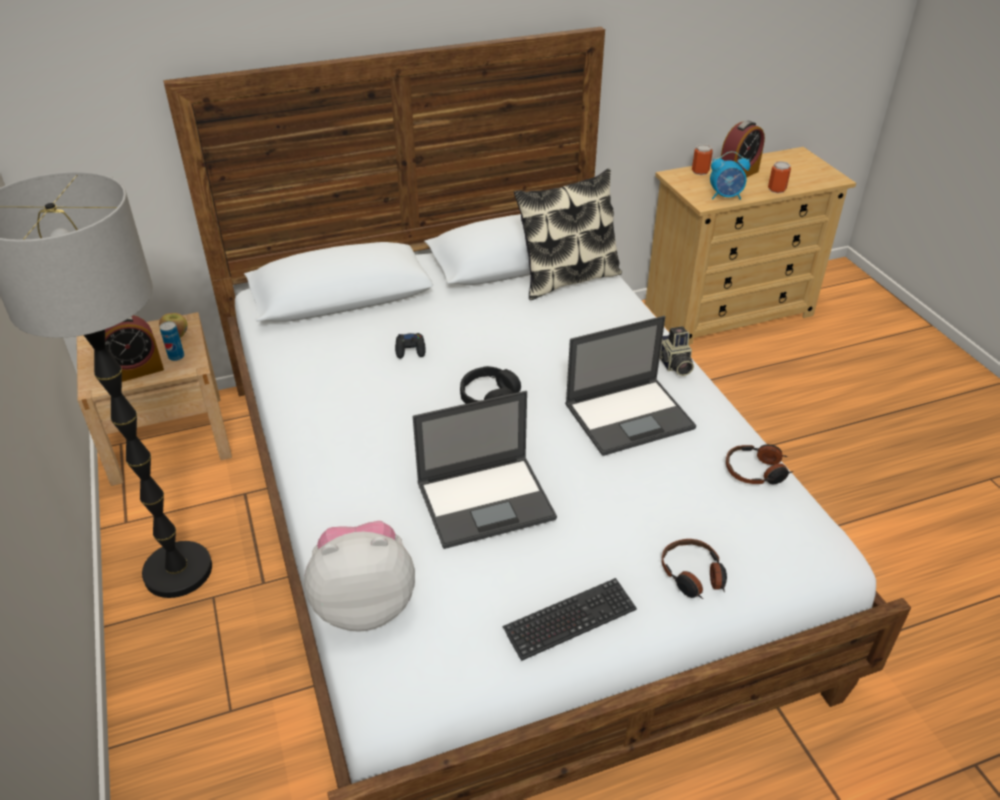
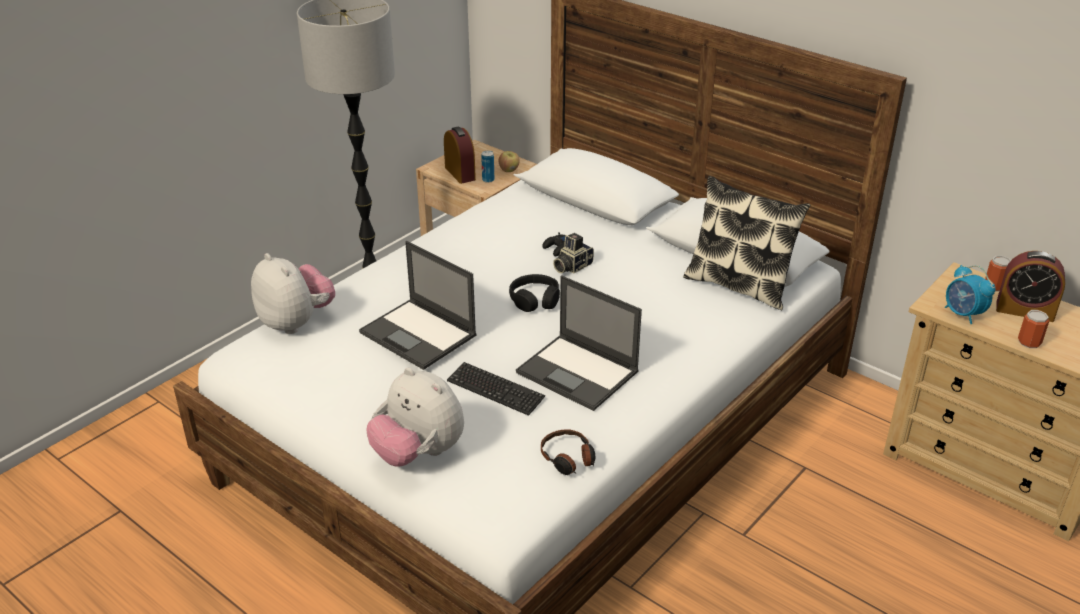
camera: 60 degrees right, 5 degrees down
(135, 371) = (460, 173): alarm clock -> alarm clock turned 150 degrees counterclockwise
(570, 620) = (335, 407): keyboard -> keyboard (495, 390)
(673, 364) = (673, 376): camera -> camera (571, 266)
(693, 575) = (418, 453): headphones -> plush toy

